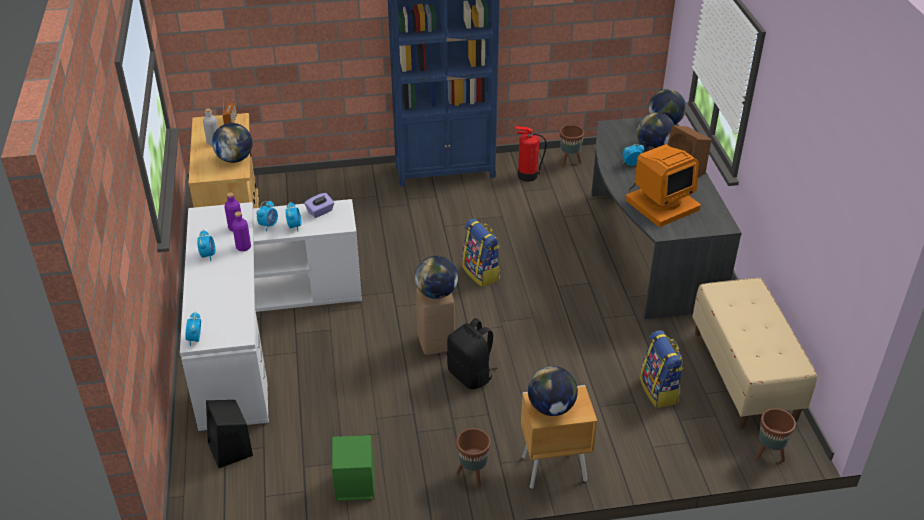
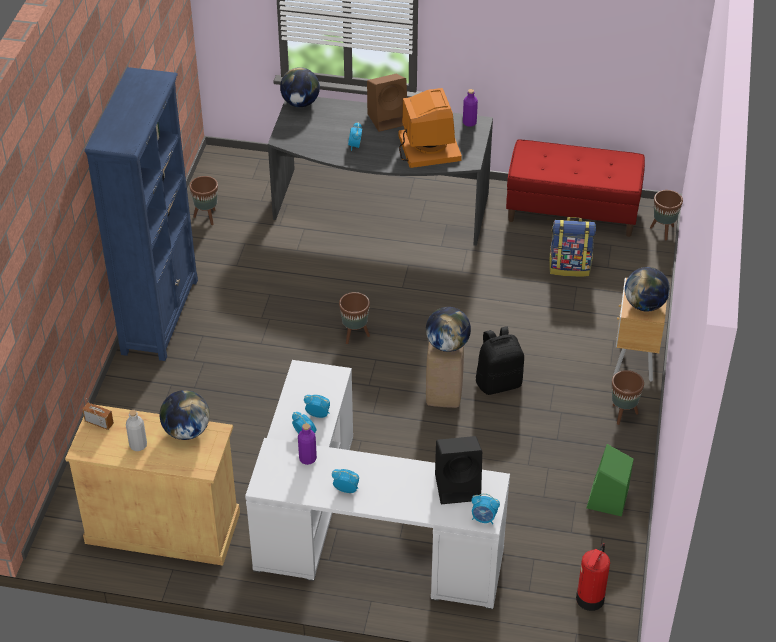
camera: 70 degrees left, 5 degrees up
(231, 450) = (528, 586): black speaker -> black speaker (459, 486)
(243, 247) = (346, 457): purple bottle -> purple bottle (469, 123)
(320, 212) = (302, 389): purple tissue box -> none
(482, 273) = (355, 335): backpack -> brown planter
(527, 175) = (210, 255): fire extinguisher -> fire extinguisher (589, 599)
(653, 147) = (336, 123): globe -> none
(744, 375) = (572, 211): beige bench -> red bench

